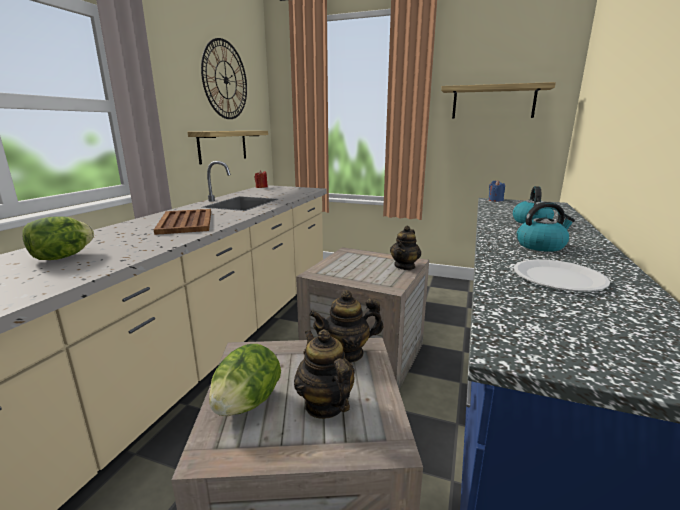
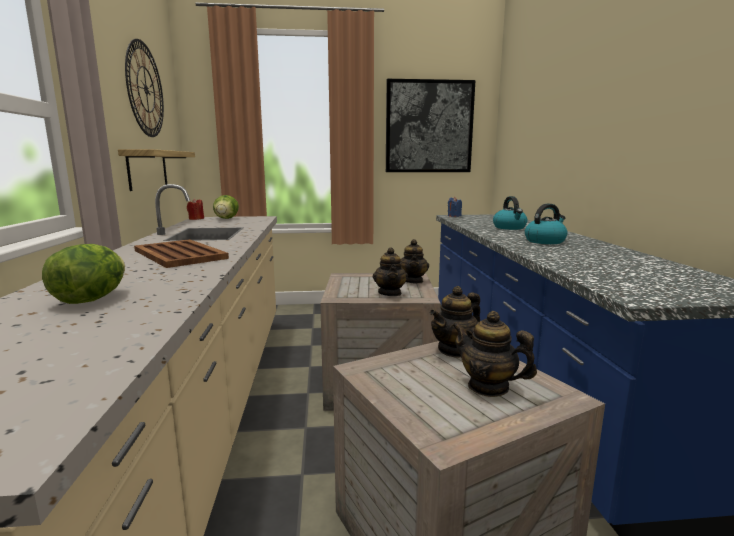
camera: 25 degrees left, 5 degrees down
(247, 403) = (424, 403): lettuce -> lettuce (226, 218)
(366, 276) = (390, 293): none -> teapot
(493, 102) = (429, 127): shelf -> picture
(558, 277) = (590, 257): white plate -> none

